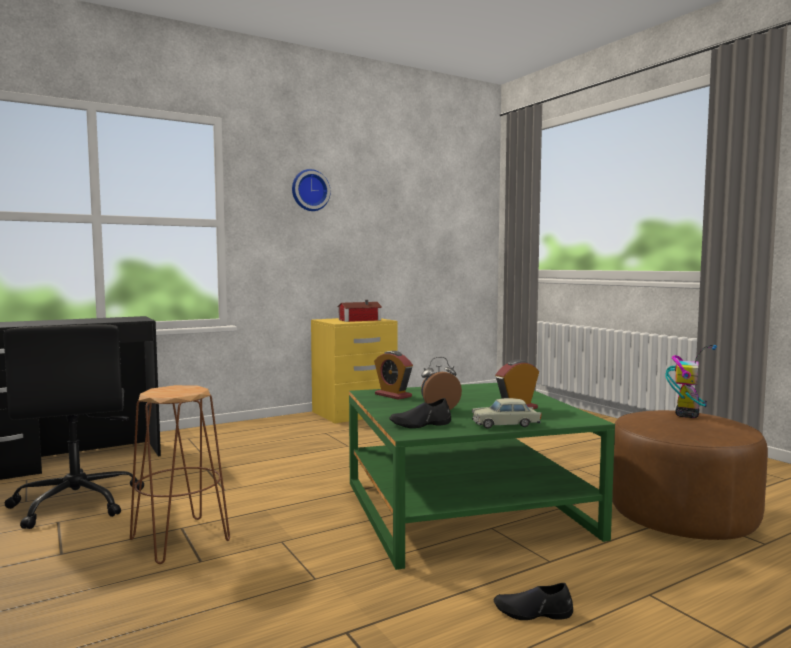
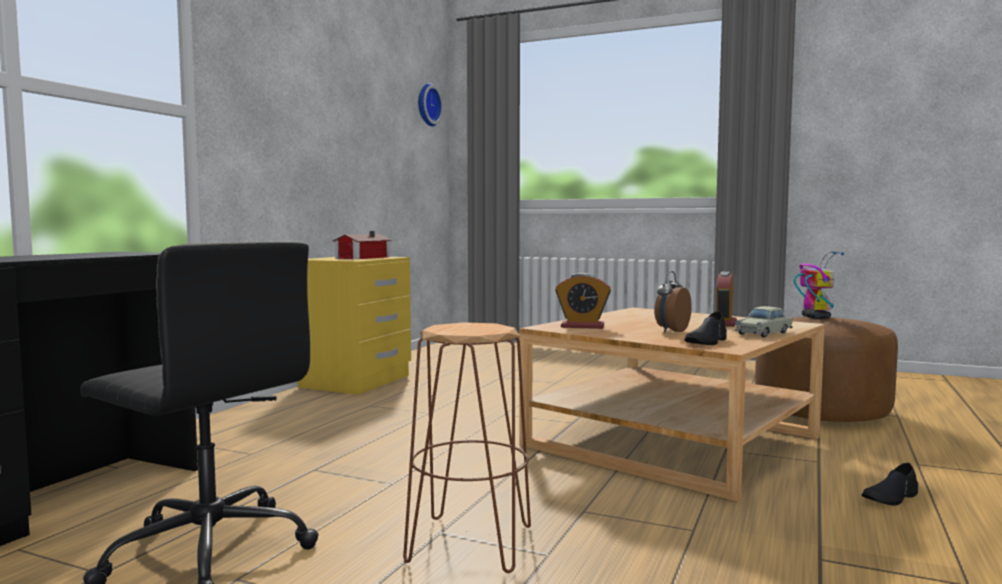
camera: 35 degrees left, 0 degrees up
(309, 190) = (288, 80): wall clock -> wall clock (427, 105)
(465, 509) = (672, 441): green coffee table -> beige coffee table

